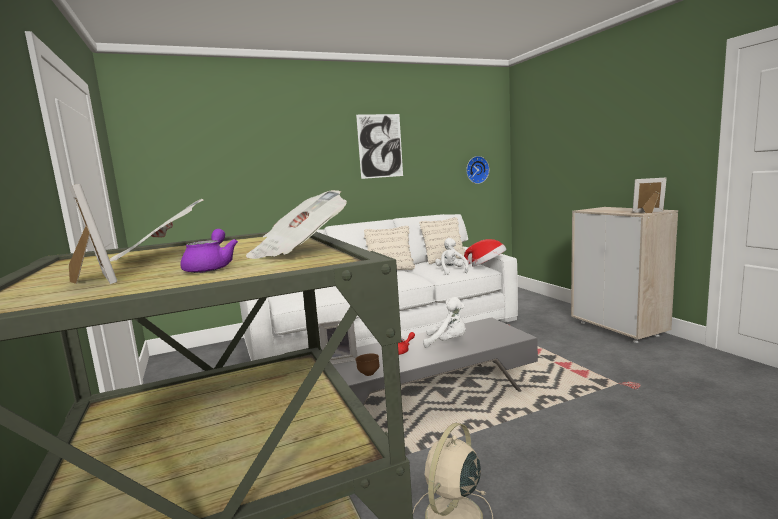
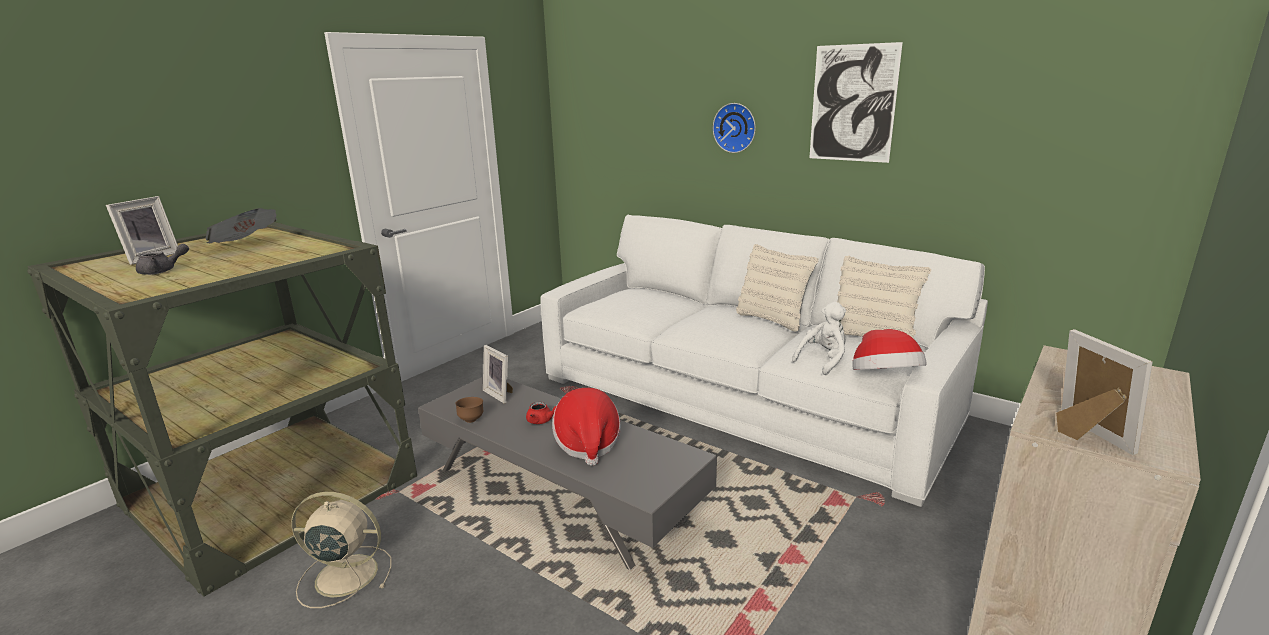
camera: 60 degrees right, 10 degrees up
(211, 268) = (162, 271): purple teapot -> grey teapot
(299, 251) = (217, 275): newspaper -> none
(447, 342) = (587, 443): white plush toy -> hat
(476, 170) = (1085, 172): wall clock -> wall clock (735, 127)

